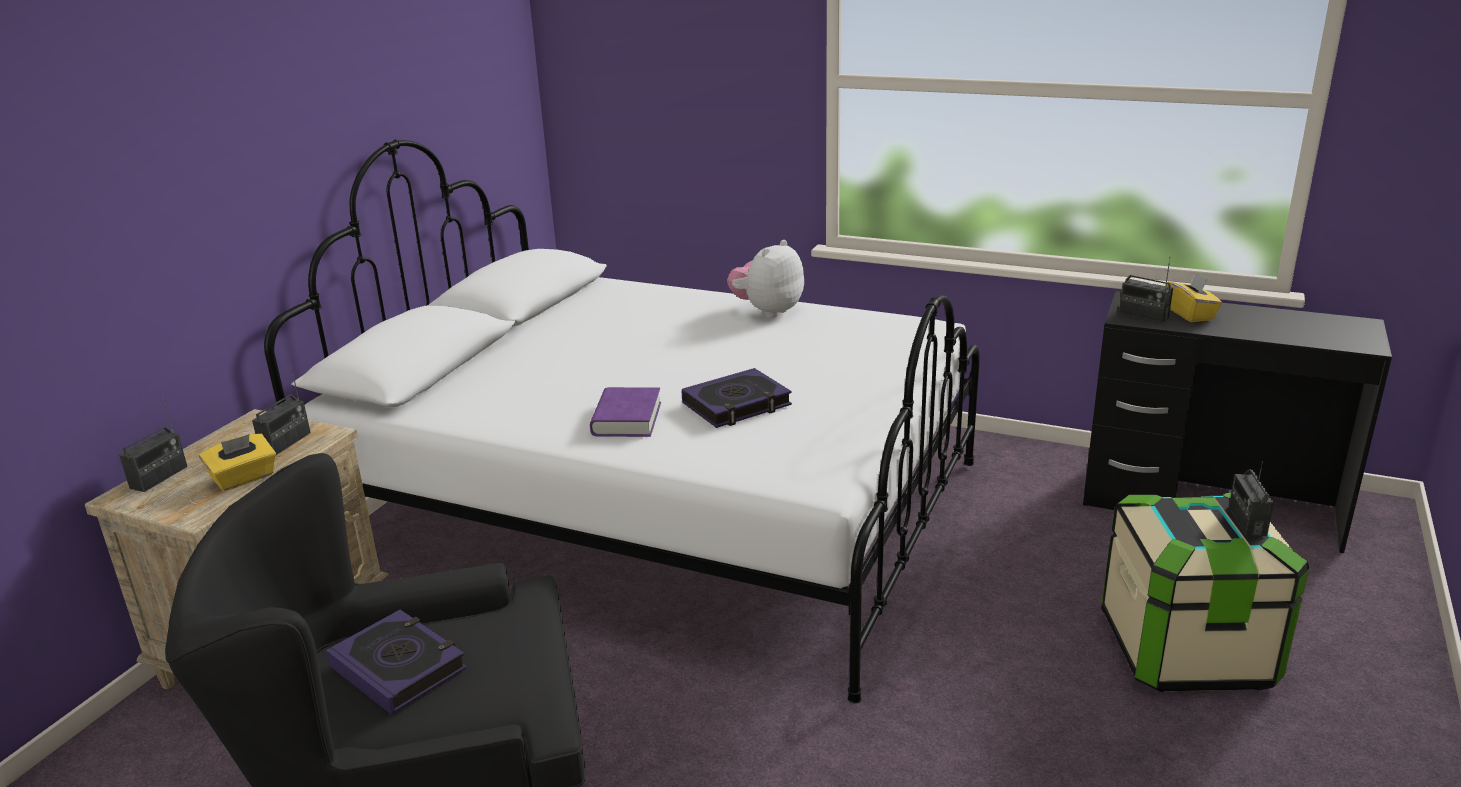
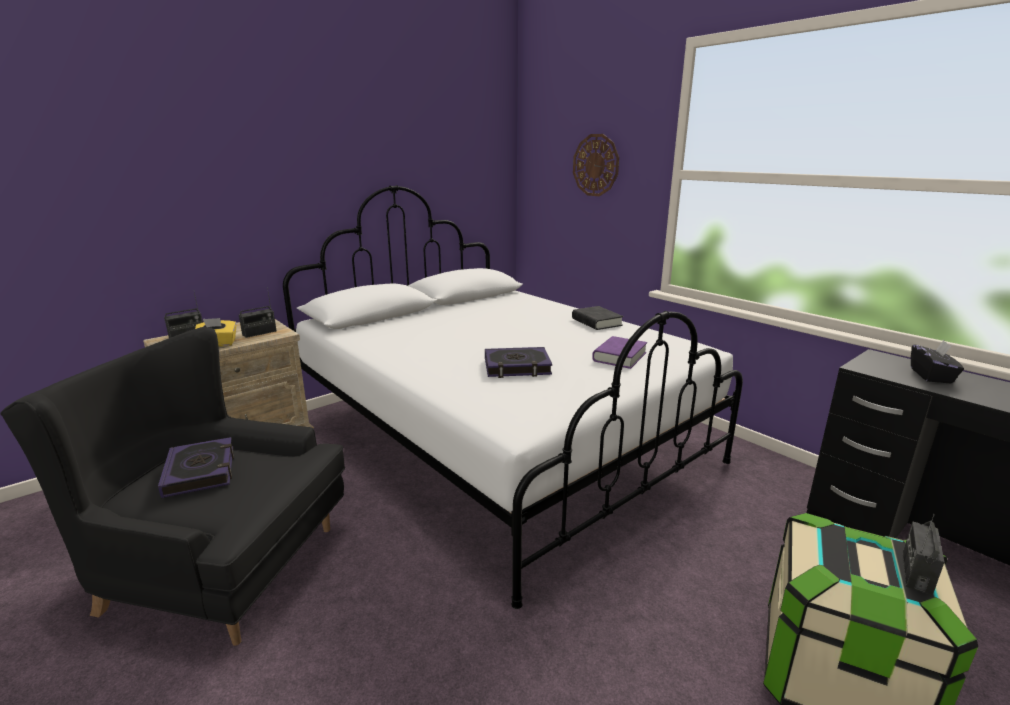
camera: 25 degrees right, 5 degrees down
(626, 419) = (442, 360): purple book -> purple book (619, 357)
(694, 66) = (595, 165): none -> wall clock
(767, 311) = (596, 322): plush toy -> black book
(1143, 315) = (881, 368): radio -> none
(1190, 314) = (931, 376): yellow tissue box -> black tissue box

